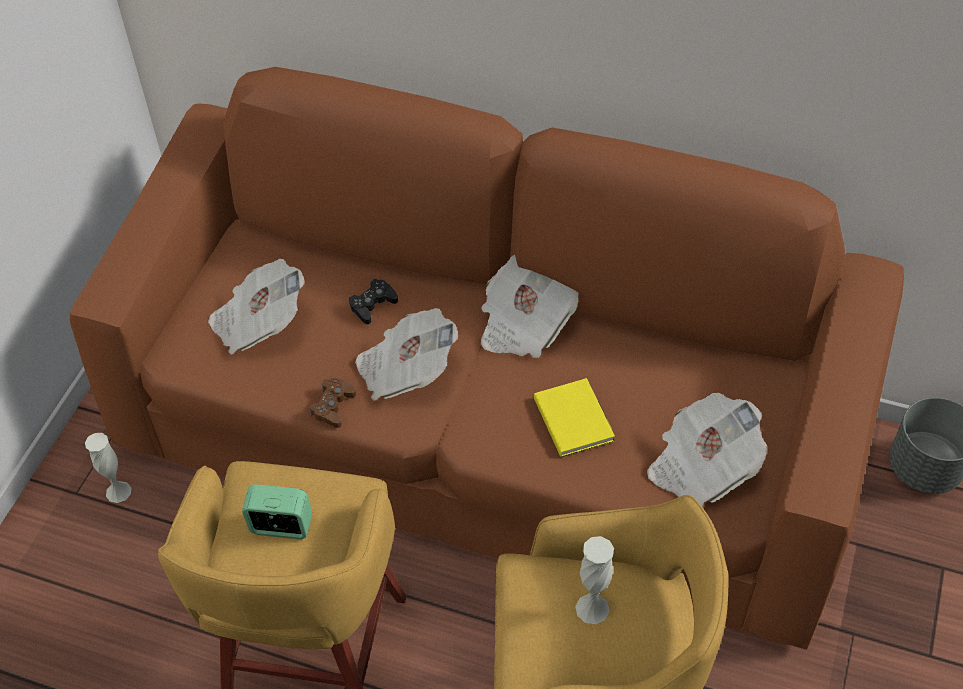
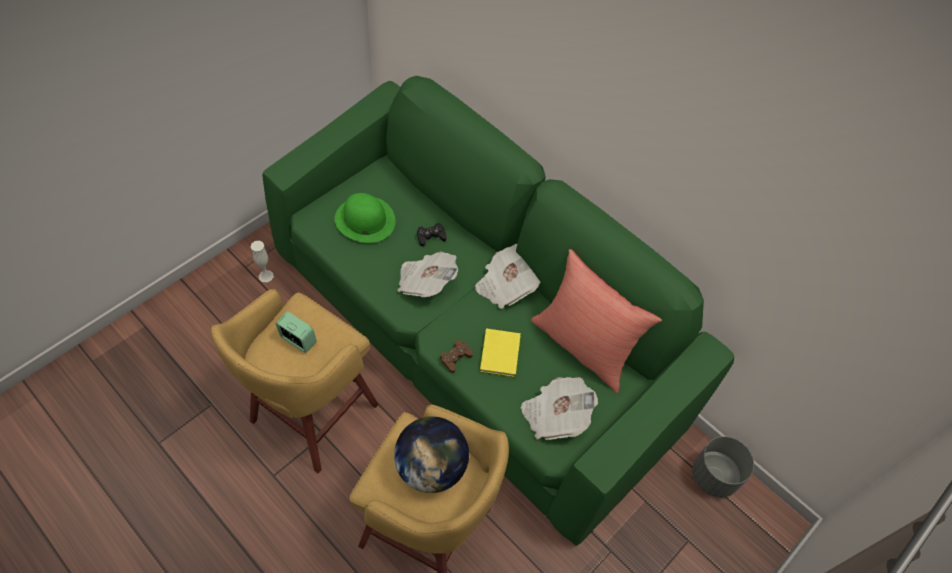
camera: 20 degrees right, 5 degrees up
(259, 323) = (364, 220): newspaper -> green hat
(333, 406) = (375, 284): brown game controller -> brown game controller (455, 358)
(485, 437) = (471, 336): brown sofa -> green sofa
(592, 608) = (431, 467): white vase -> globe
(680, 357) = (583, 346): none -> red pillow

